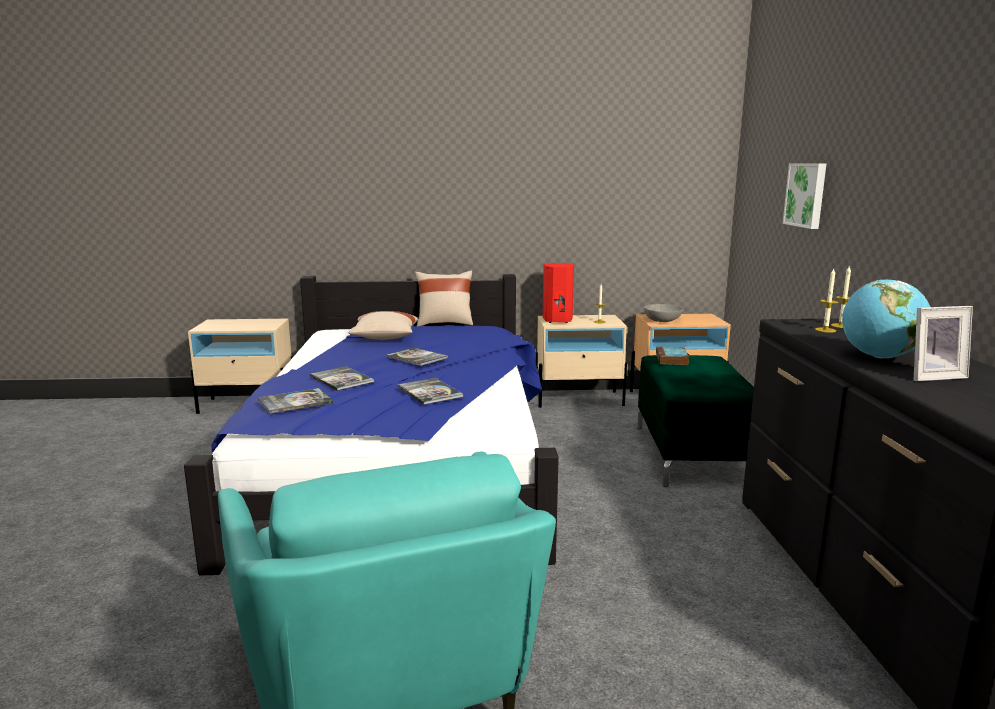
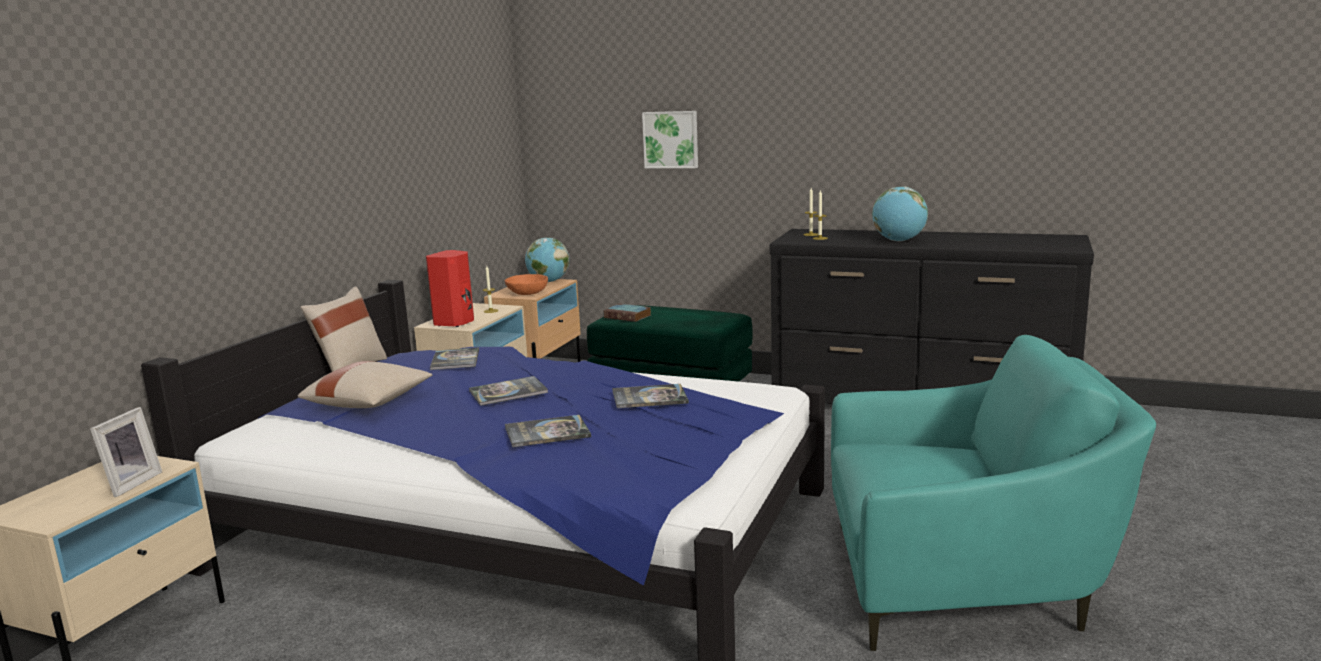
camera: 65 degrees left, 0 degrees up
(295, 402) = (611, 459): book -> book (455, 360)
(662, 321) = (527, 293): grey bowl -> orange bowl
(708, 319) = (548, 281): none -> globe
(932, 376) = (947, 241): picture frame -> picture frame (129, 483)

